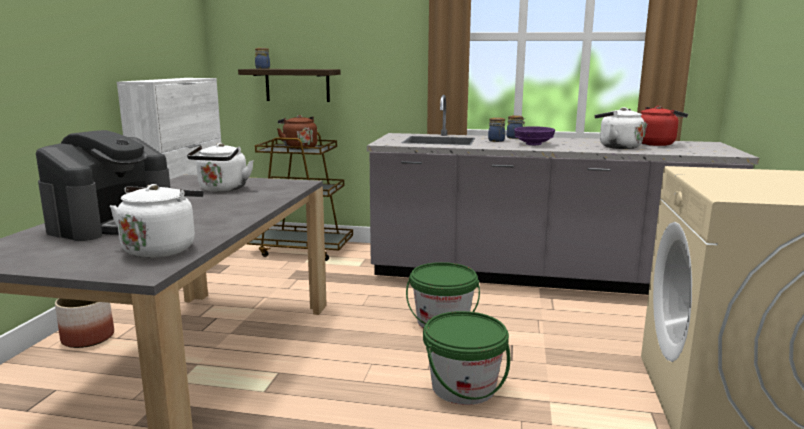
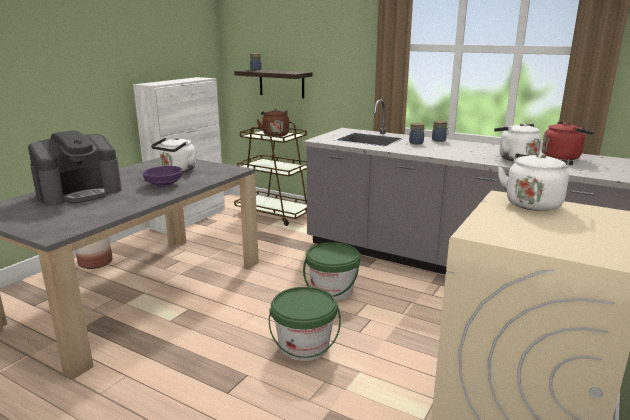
camera: 20 degrees right, 5 degrees up
(161, 249) = (82, 218): white kettle -> white kettle (533, 203)
(533, 144) = (442, 149): purple bowl -> purple bowl (164, 185)

